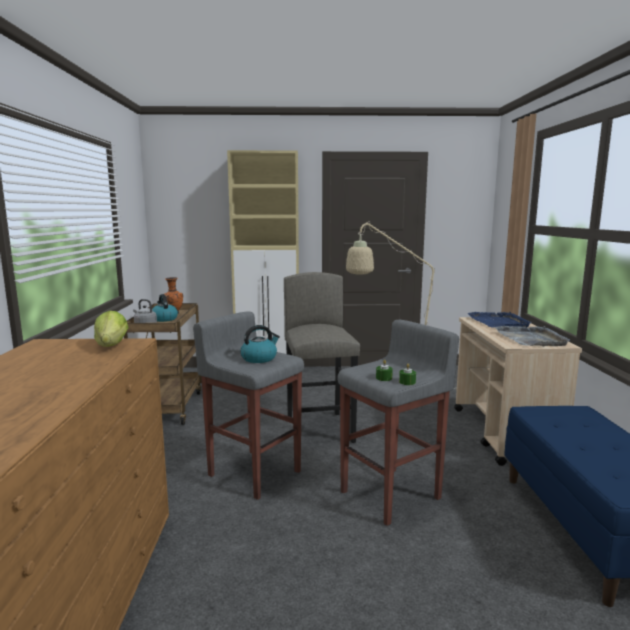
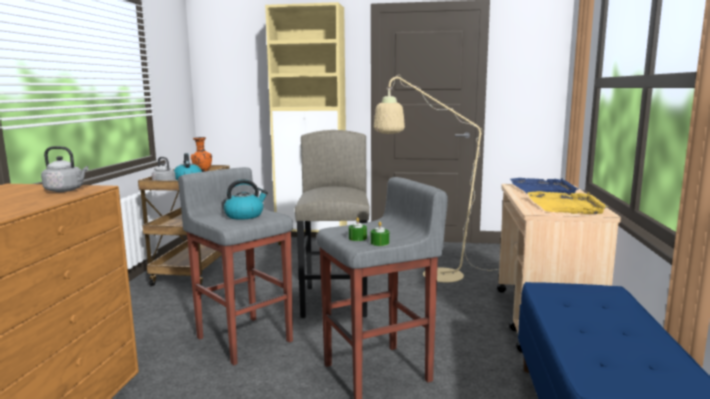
camera: 10 degrees right, 0 degrees up
(111, 346) = (66, 190): lettuce -> grey kettle
(531, 339) = (566, 206): grey tray -> yellow tray

